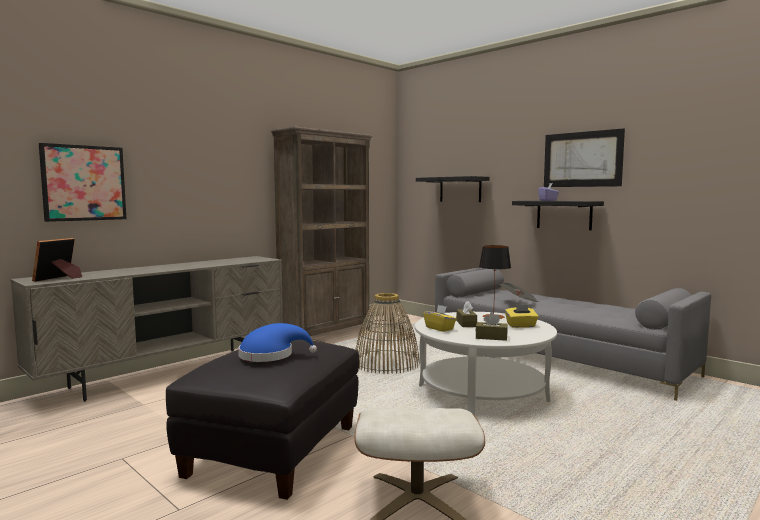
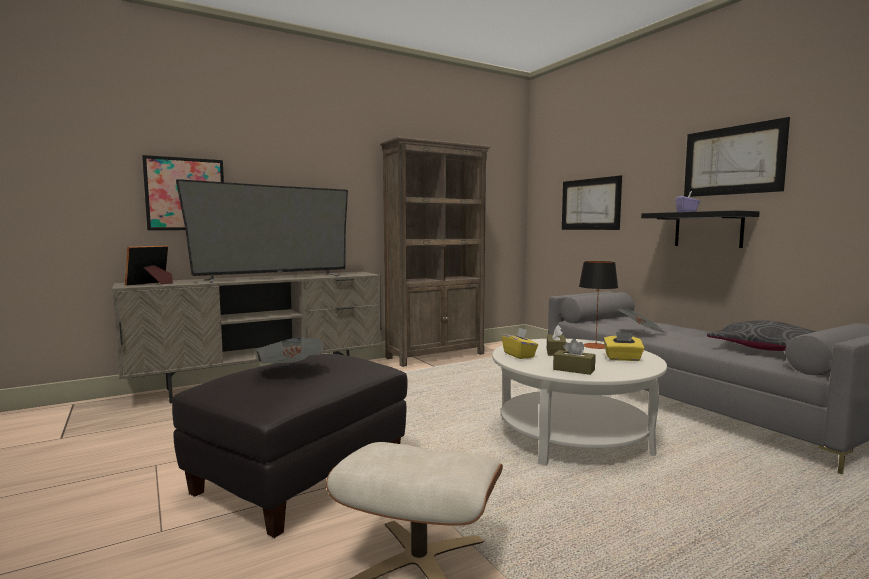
camera: 15 degrees right, 0 degrees up
(180, 267) = (274, 278): none -> television
(271, 355) = (290, 371): blue hat -> newspaper
(386, 363) = (480, 391): basket -> none
(460, 189) = (590, 204): black shelf -> picture
(616, 311) = (767, 348): none -> grey pillow

